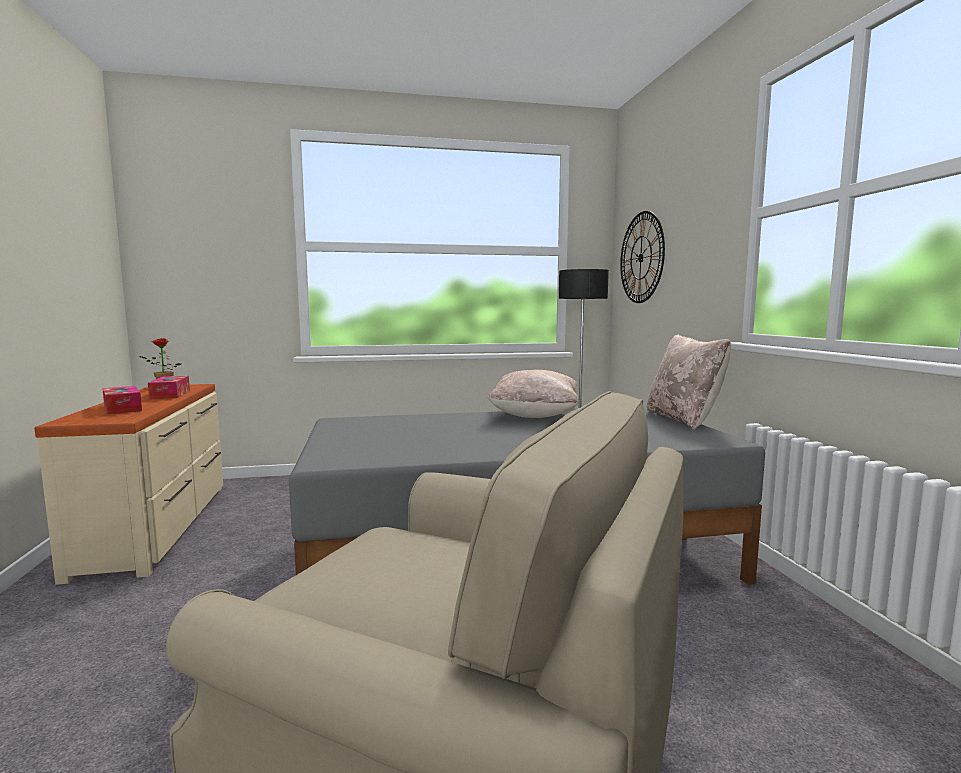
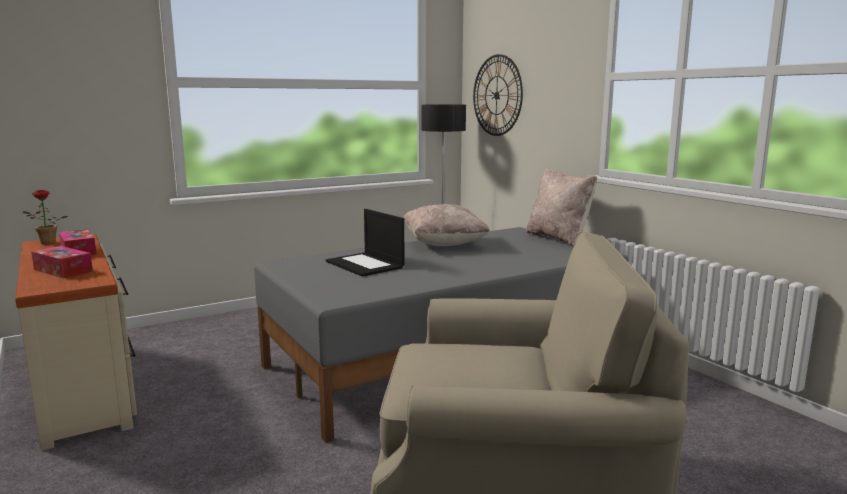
camera: 20 degrees left, 5 degrees up
(418, 429) = (366, 265): none -> laptop

